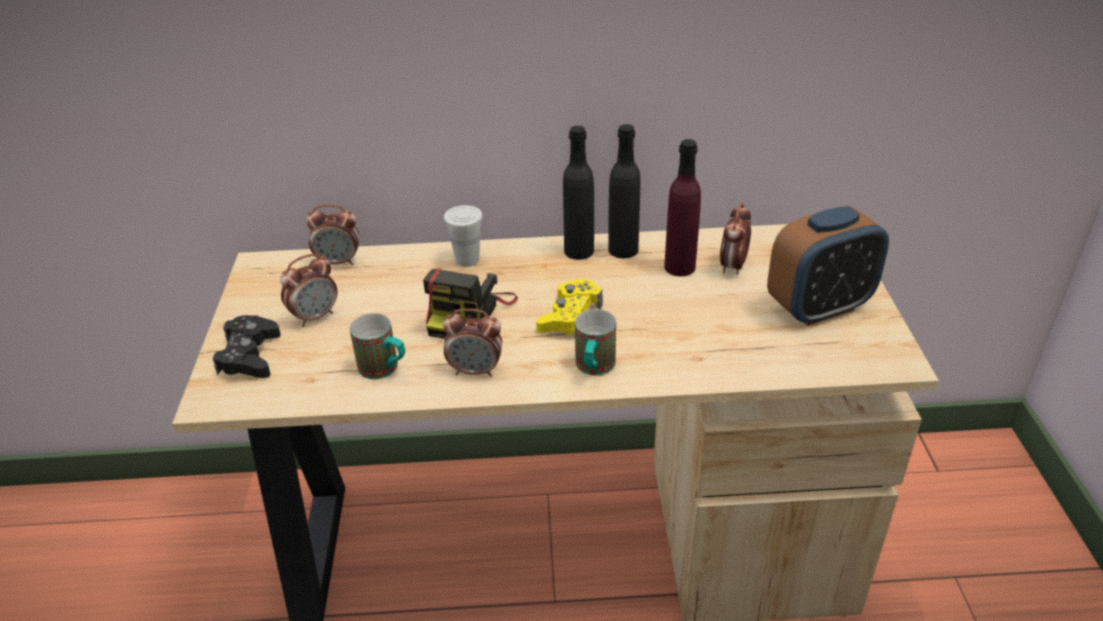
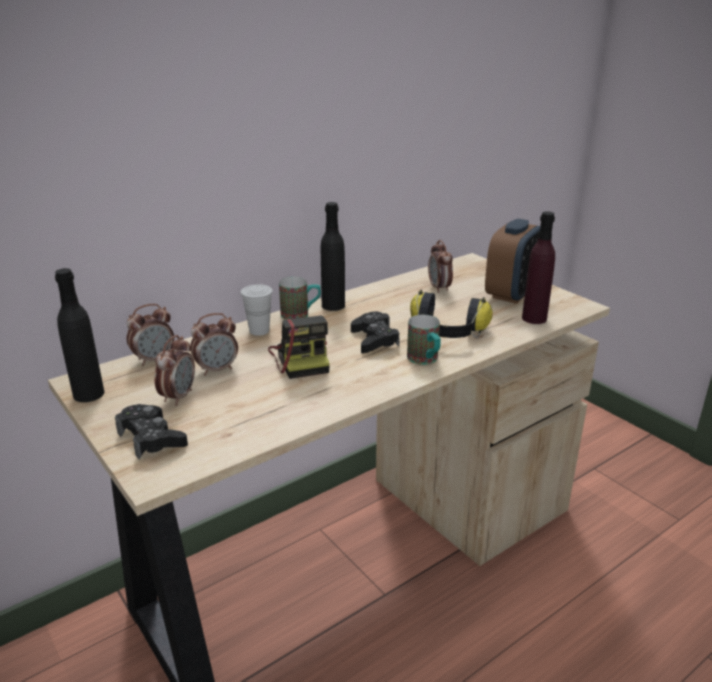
camera: 35 degrees left, 10 degrees down
(385, 369) = (280, 408): mug -> mug (301, 315)
(476, 370) = (349, 387): alarm clock -> alarm clock (217, 369)
(570, 317) = (374, 339): yellow game controller -> black game controller
(623, 249) = (361, 297): black bottle -> black bottle (88, 394)
(663, 338) = (446, 333): none -> headphones
(679, 267) = (408, 297): purple bottle -> purple bottle (534, 318)

